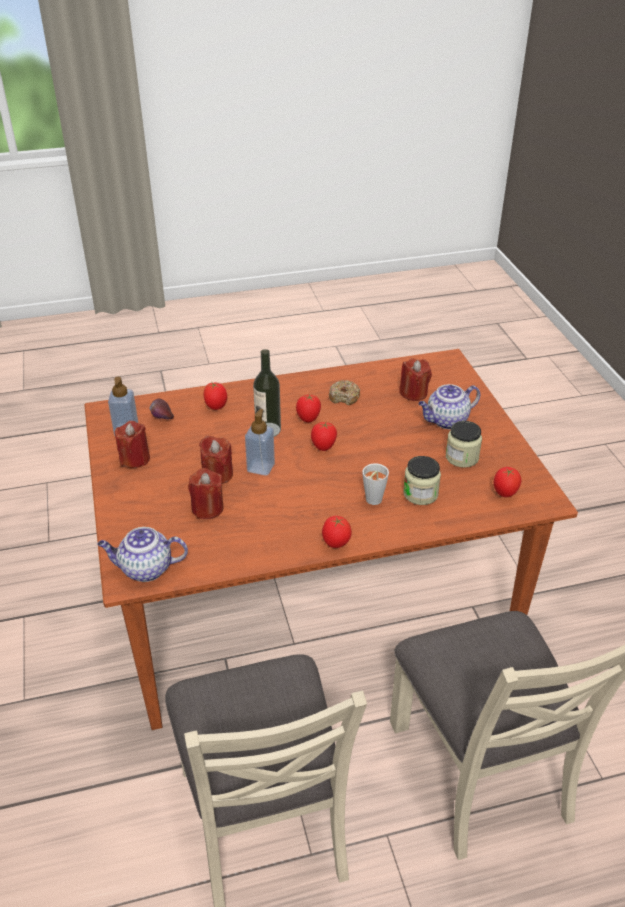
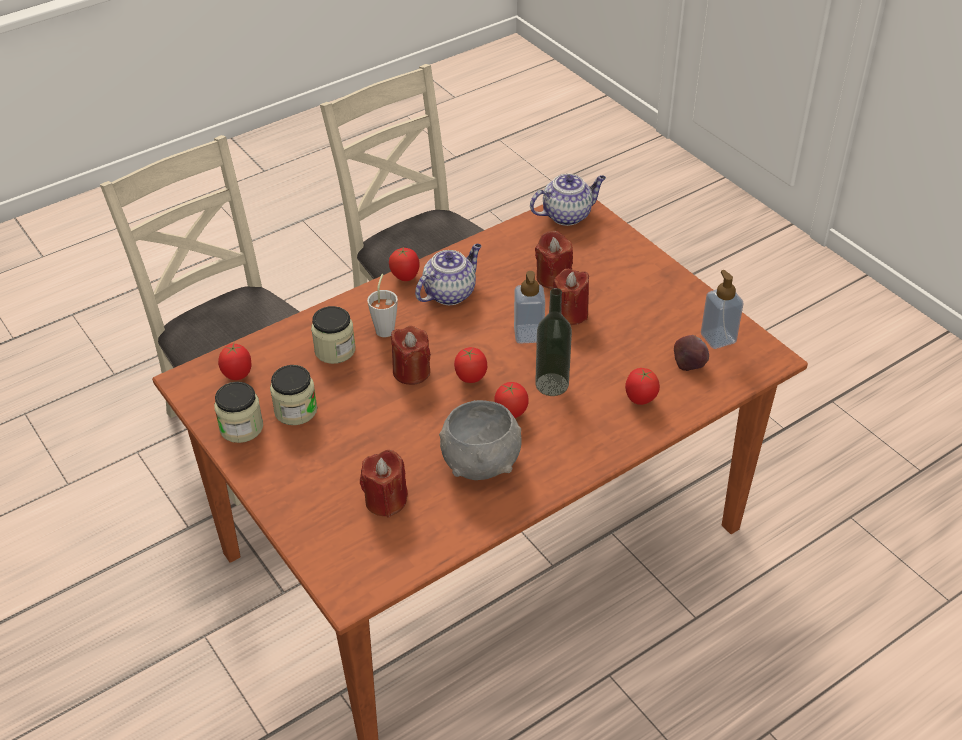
camera: 160 degrees right, 5 degrees up
(135, 459) = (674, 307): red candle -> red candle (411, 371)
(344, 397) = (481, 464): donut -> grey bowl
(446, 421) = (327, 462): teapot -> teapot (450, 293)
(504, 455) = (241, 427): none -> jar

